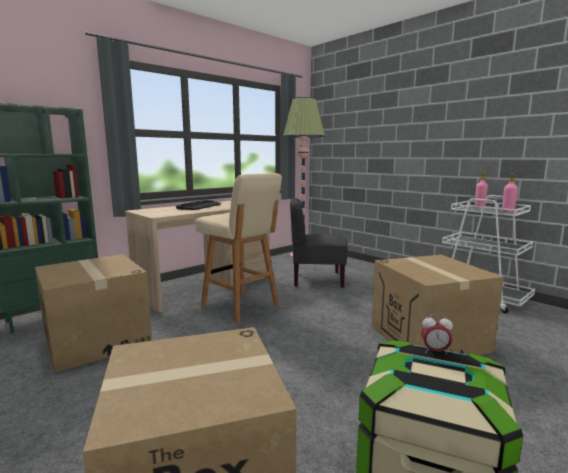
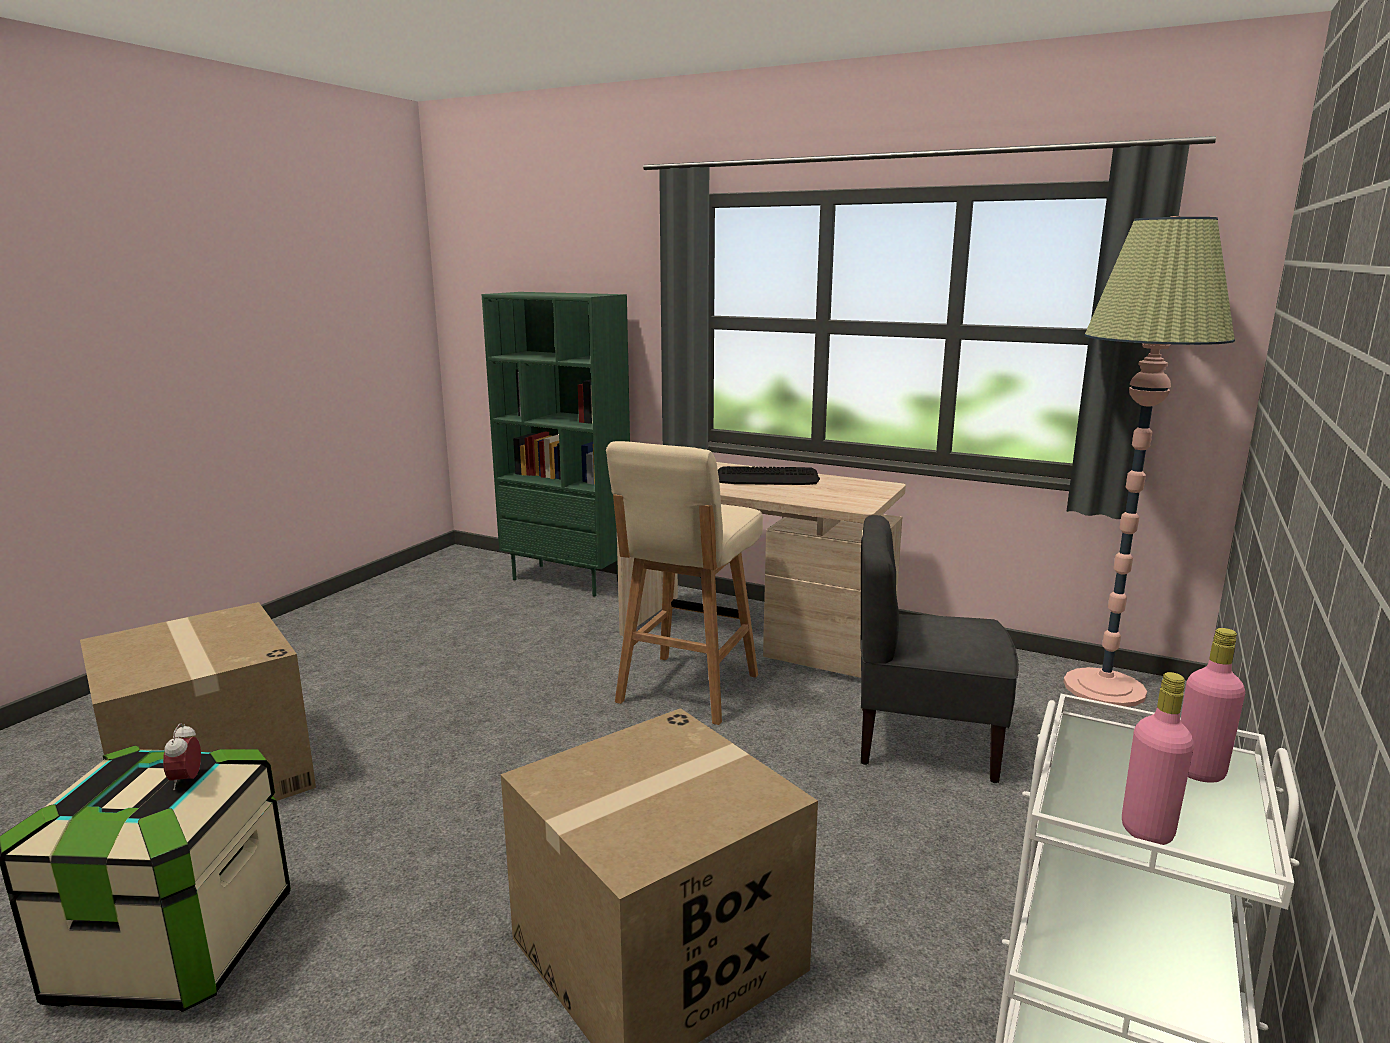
camera: 70 degrees right, 5 degrees up
(97, 340) = (513, 626): cardboard box -> none
(317, 279) = (924, 741): grey chair -> grey chair turned 60 degrees counterclockwise

